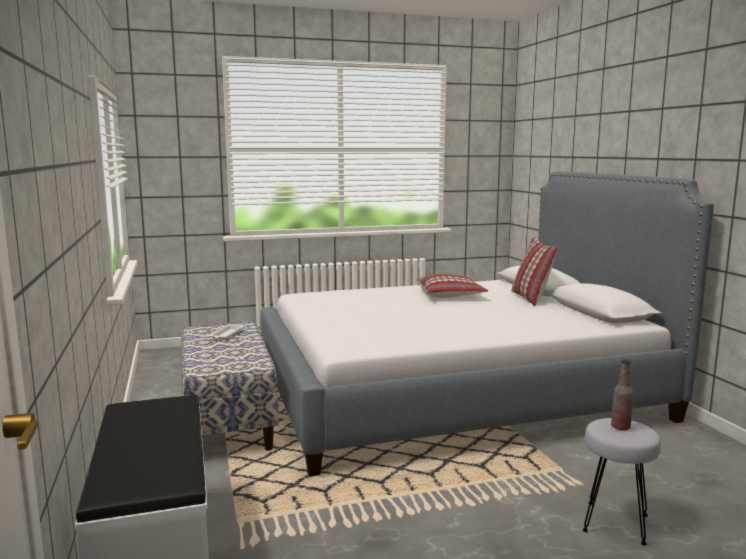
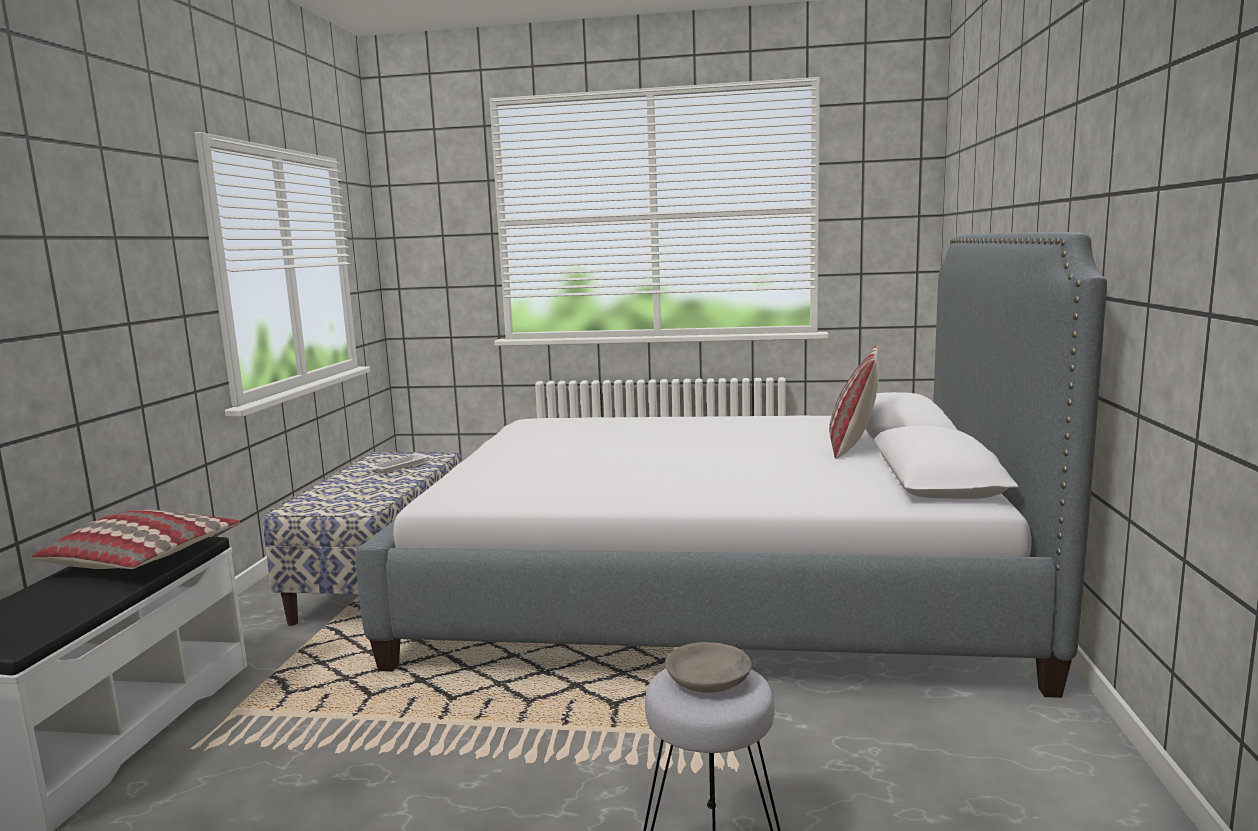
camera: 25 degrees right, 0 degrees up
(450, 295) = (732, 433): pillow -> pillow (145, 559)
(620, 427) = (709, 680): bottle -> grey bowl

